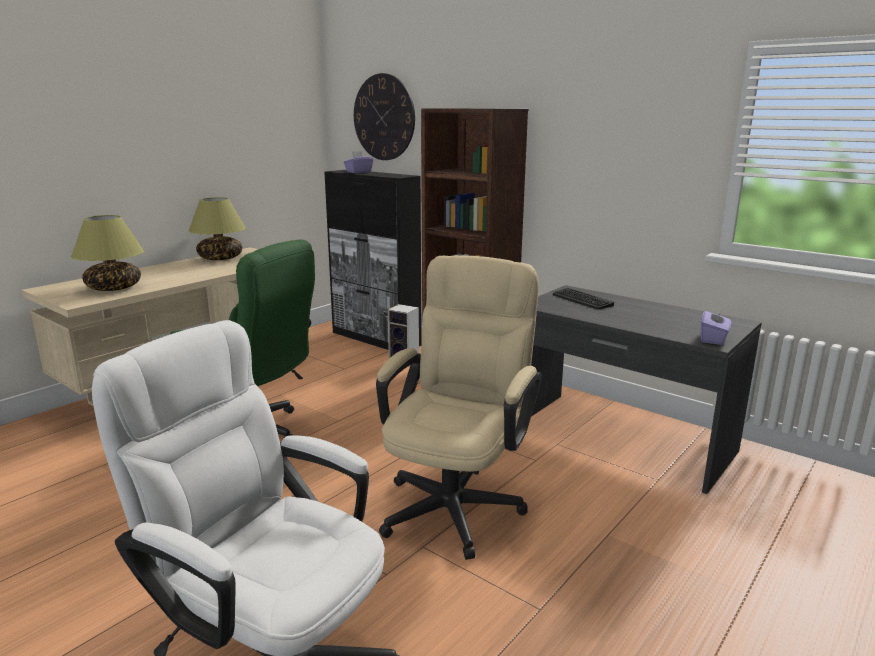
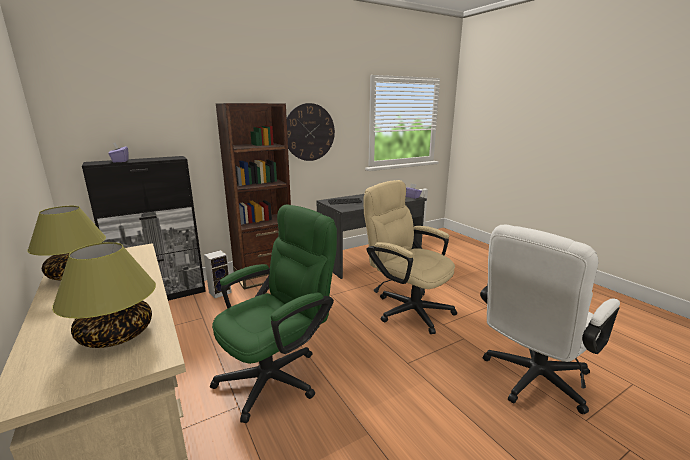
camera: 70 degrees left, 0 degrees up
(384, 117) = (130, 111): wall clock -> wall clock (309, 132)

